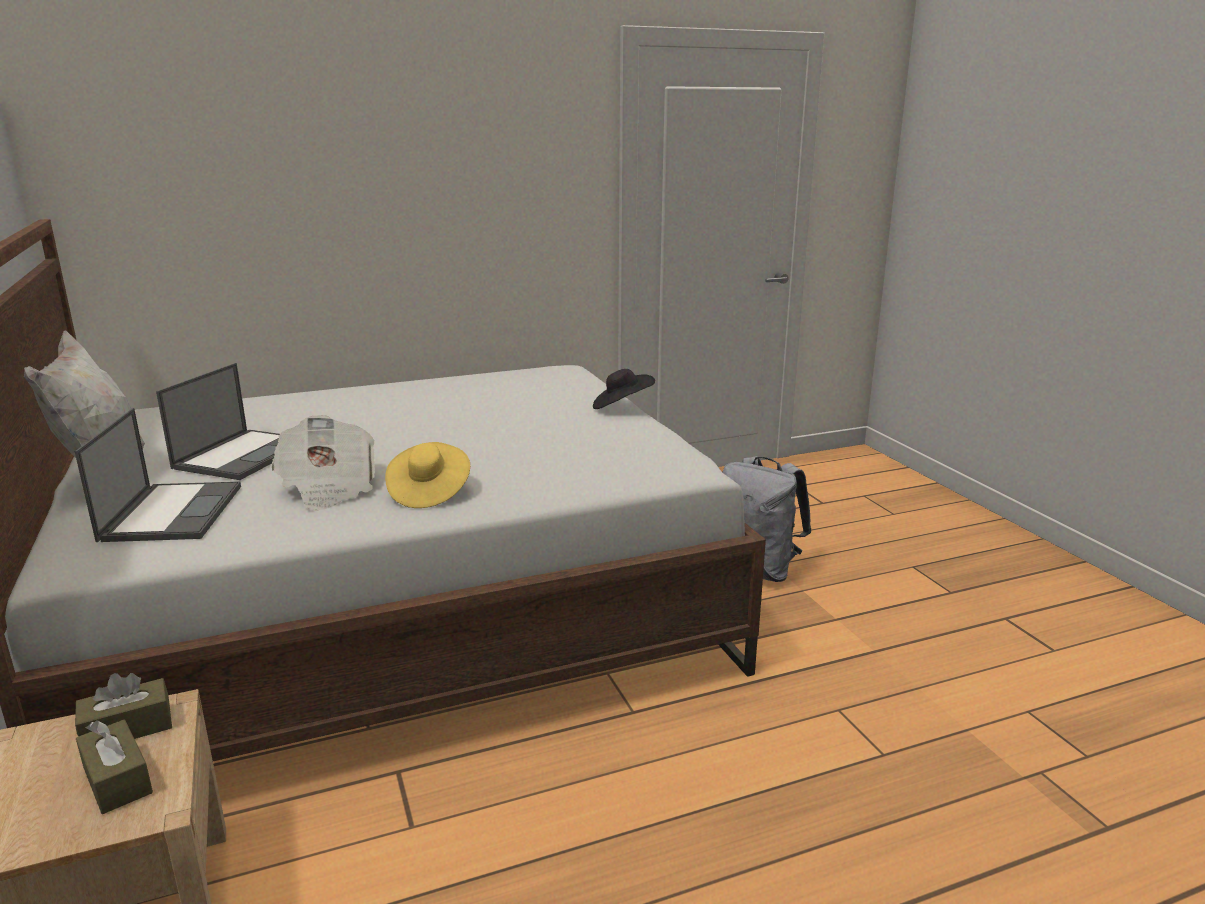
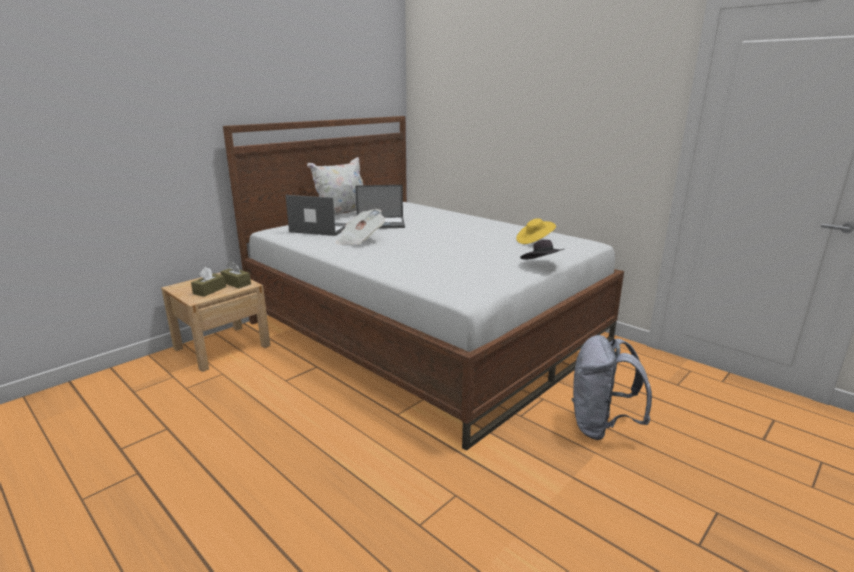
camera: 65 degrees right, 0 degrees up
(172, 512) = (319, 229): laptop -> laptop turned 135 degrees counterclockwise
(428, 492) = (371, 254): yellow hat -> yellow hat (534, 241)

